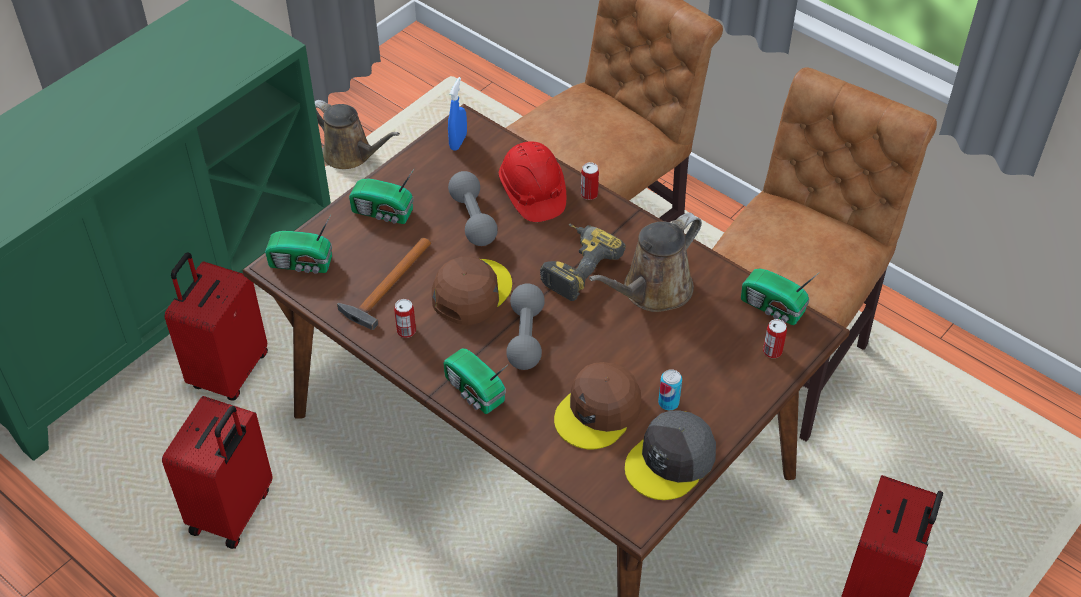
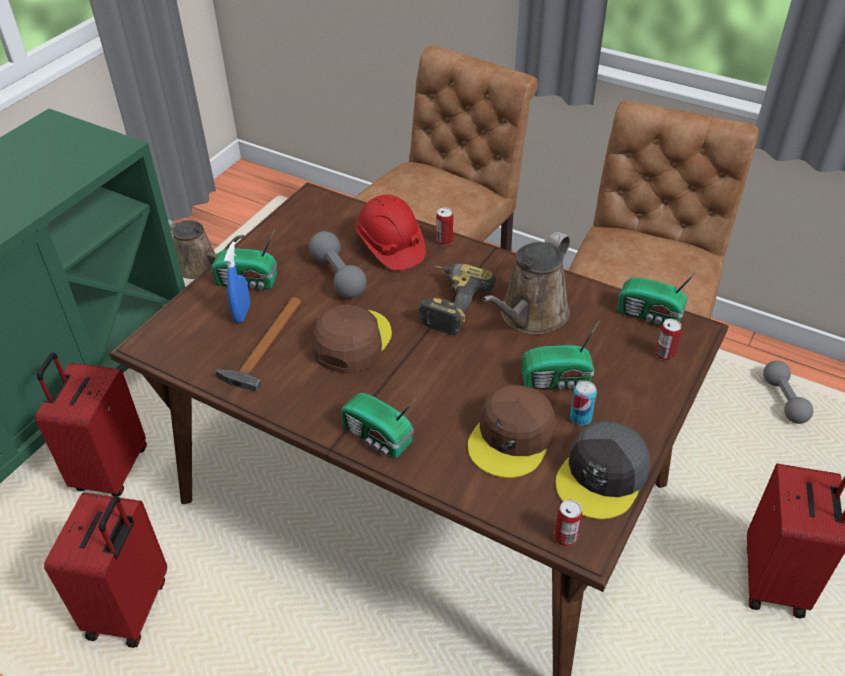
camera: 10 degrees left, 5 degrees down
(302, 264) = (172, 339): radio -> radio (558, 381)
(406, 331) = (293, 388): can -> can (565, 537)
(458, 142) = (309, 213): blue spray bottle -> blue spray bottle (242, 313)
(525, 337) = (417, 375): grey dumbbell -> grey dumbbell (784, 400)

